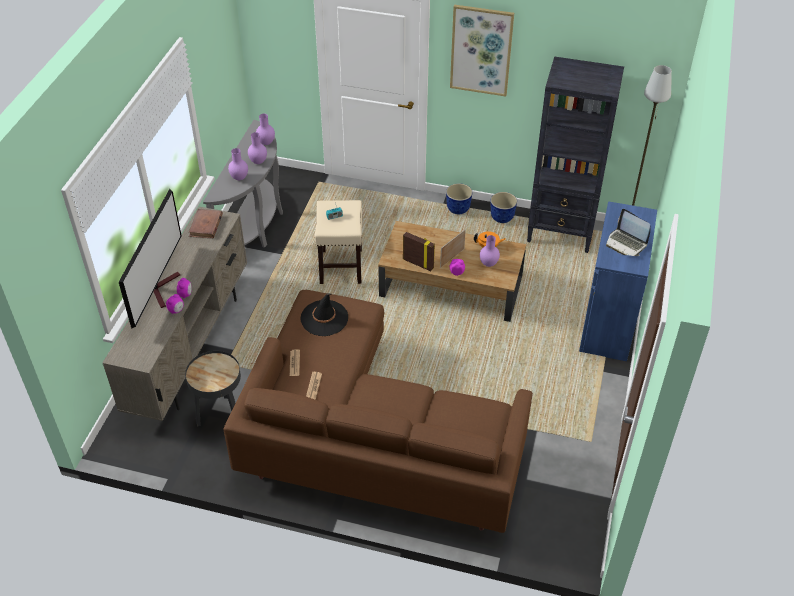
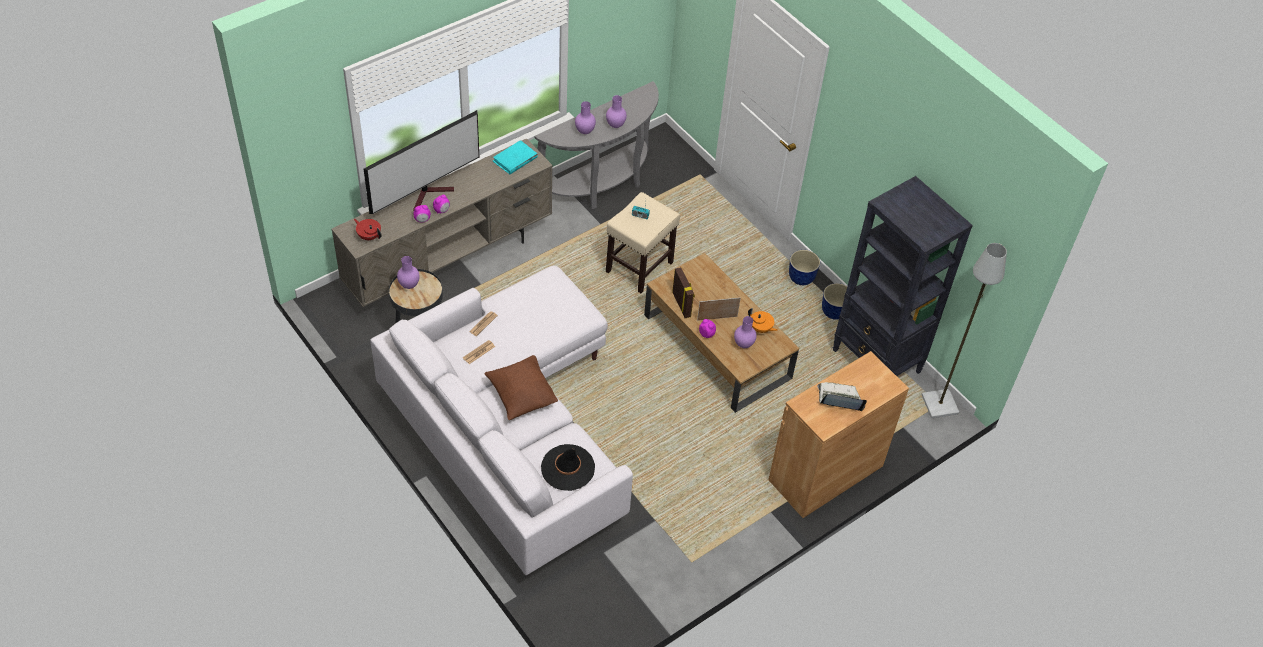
camera: 35 degrees right, 5 degrees up
(143, 349) = (369, 236): none -> red teapot
(206, 225) = (515, 159): brown book -> turquoise book
(266, 143) = (640, 110): purple vase -> purple vase (408, 285)
(324, 318) = (544, 301): black hat -> black hat (567, 468)
(369, 442) = (510, 433): brown sofa -> white sofa
(381, 396) = (521, 396): none -> brown pillow
(481, 50) = (859, 130): picture -> none
(608, 322) = (825, 473): blue cabinet -> brown cabinet
(626, 243) = (839, 399): laptop -> laptop turned 105 degrees clockwise

